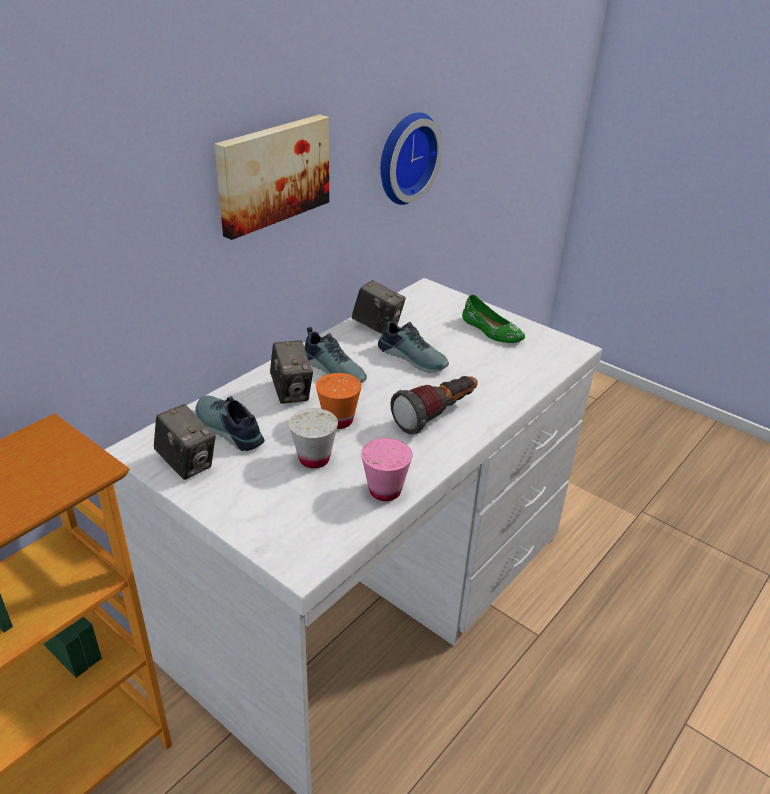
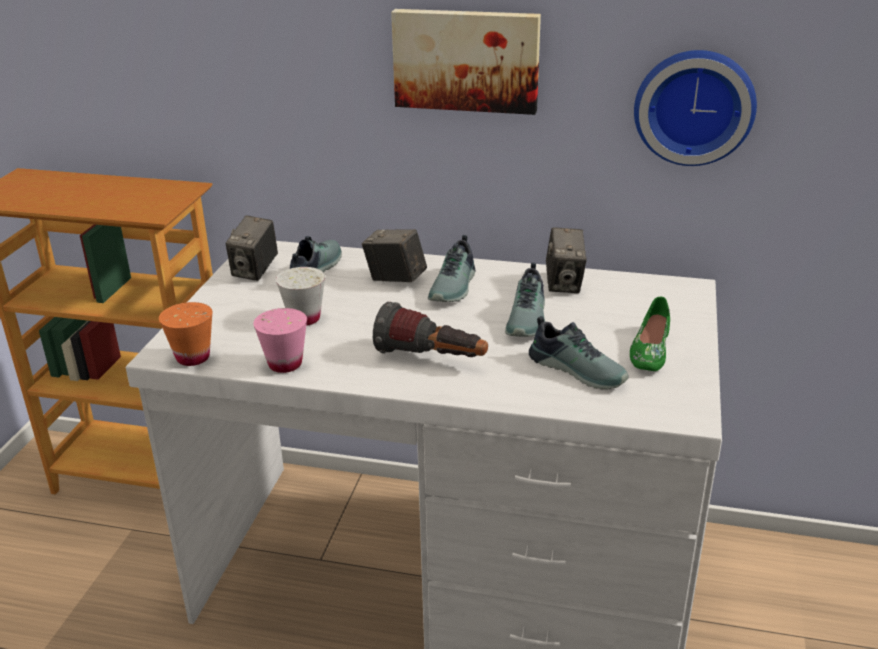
camera: 65 degrees right, 5 degrees down
(291, 392) = (395, 279): camera -> camera turned 75 degrees clockwise
(338, 420) = (373, 312): orange cup -> orange cup (193, 357)
(496, 363) = (578, 369): none -> shoe

